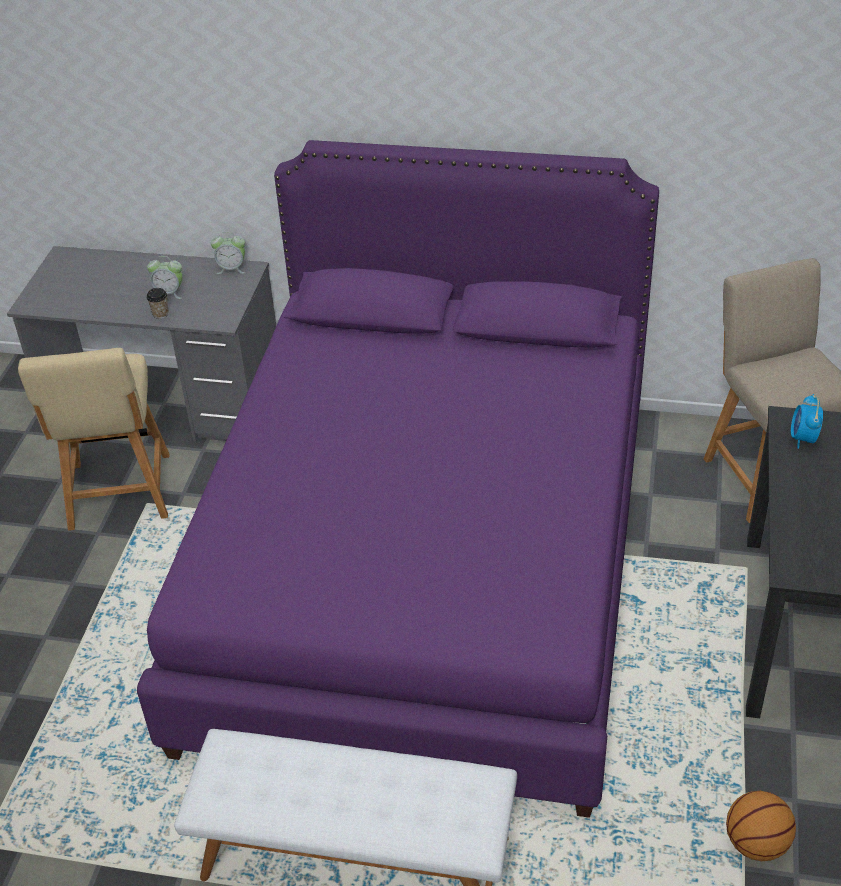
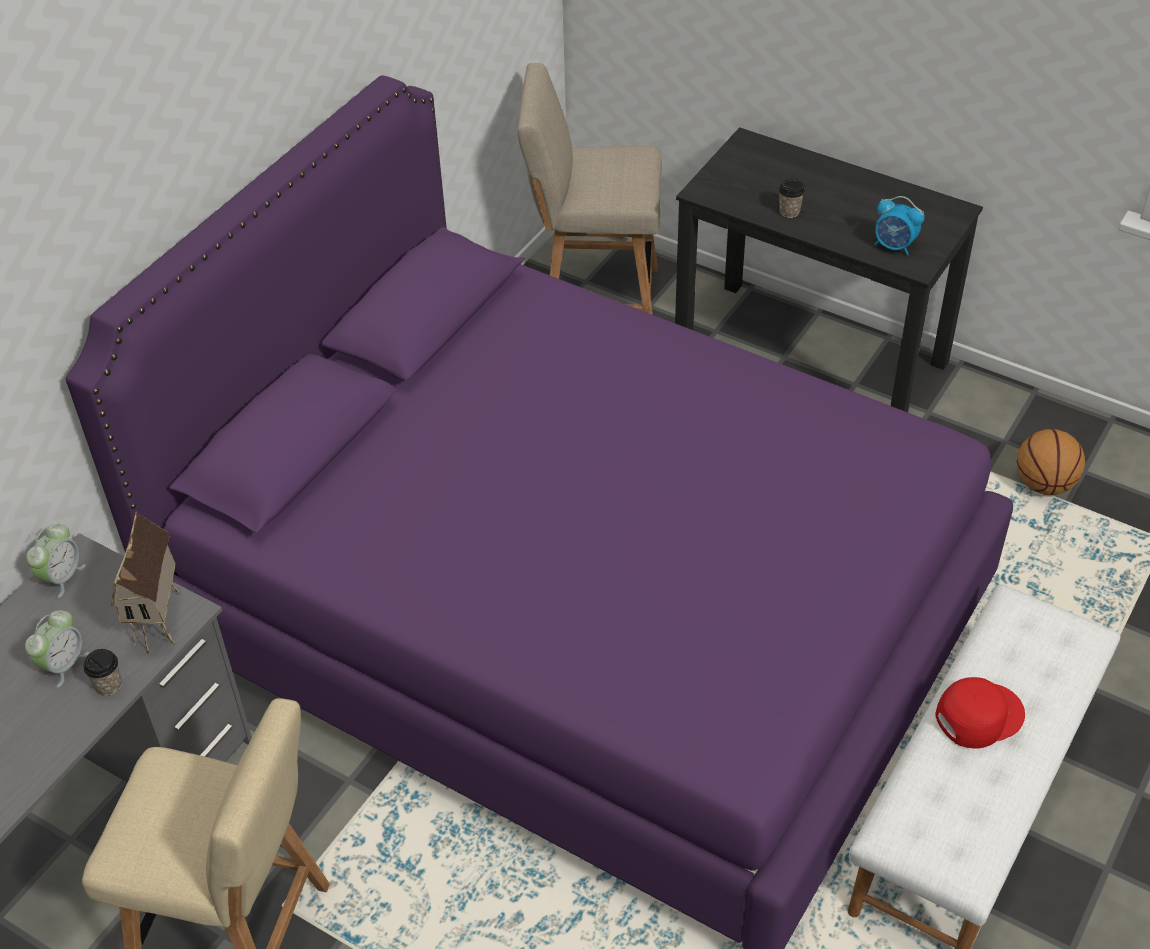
camera: 70 degrees left, 5 degrees up
(211, 316) = (162, 624): none -> toy house
(355, 775) = (978, 714): none -> red cap
(801, 475) = (789, 212): none -> cup
(803, 439) = (738, 192): alarm clock -> alarm clock (894, 246)

